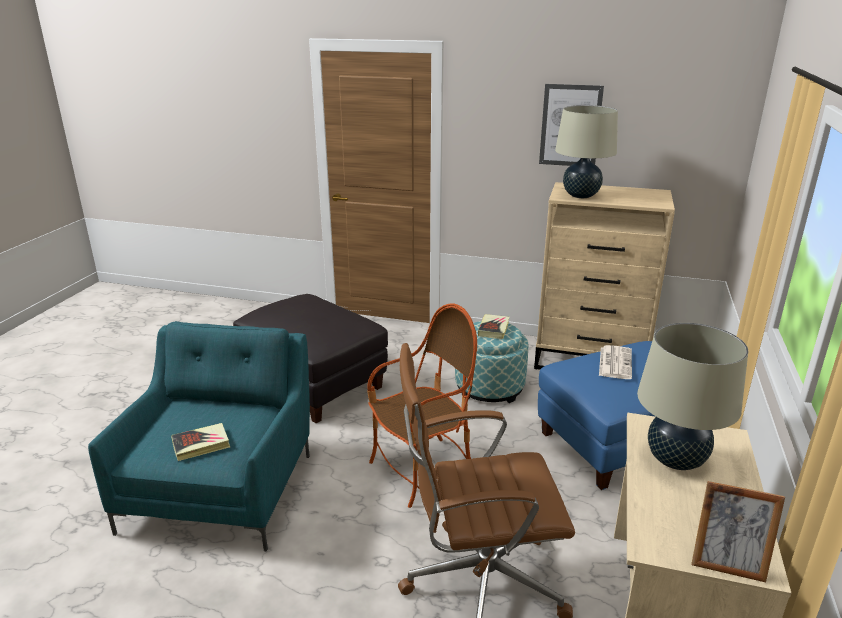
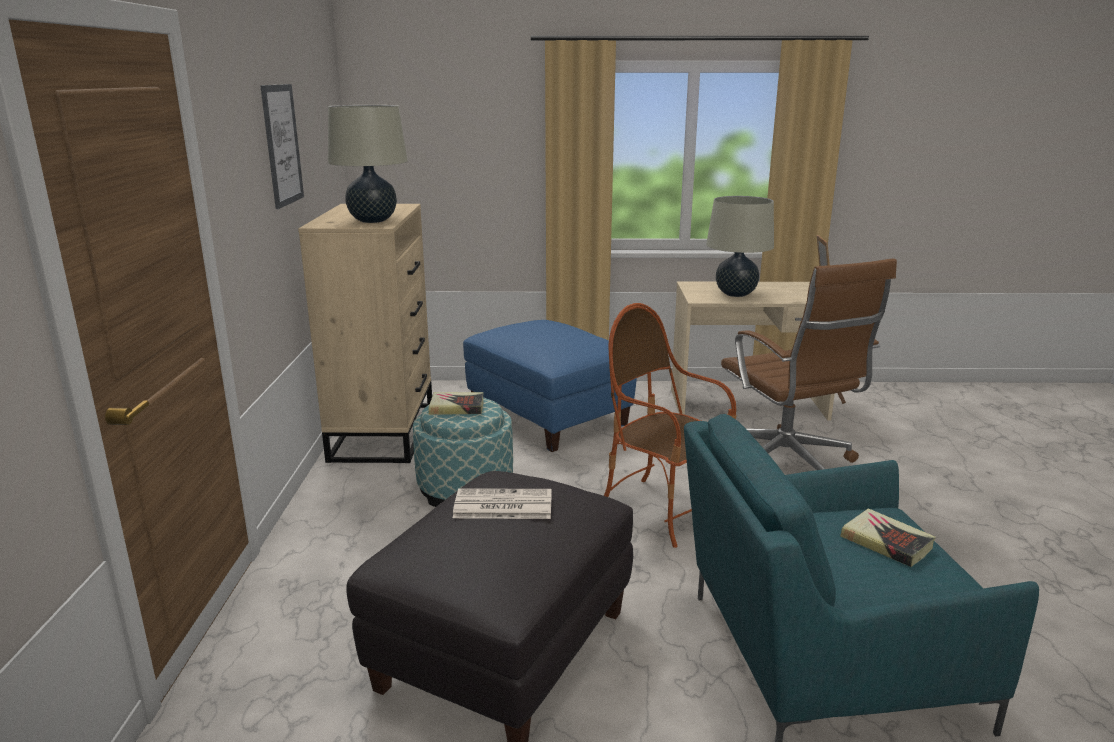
camera: 105 degrees left, 5 degrees down
(615, 362) = (546, 338): newspaper -> newspaper (501, 505)

